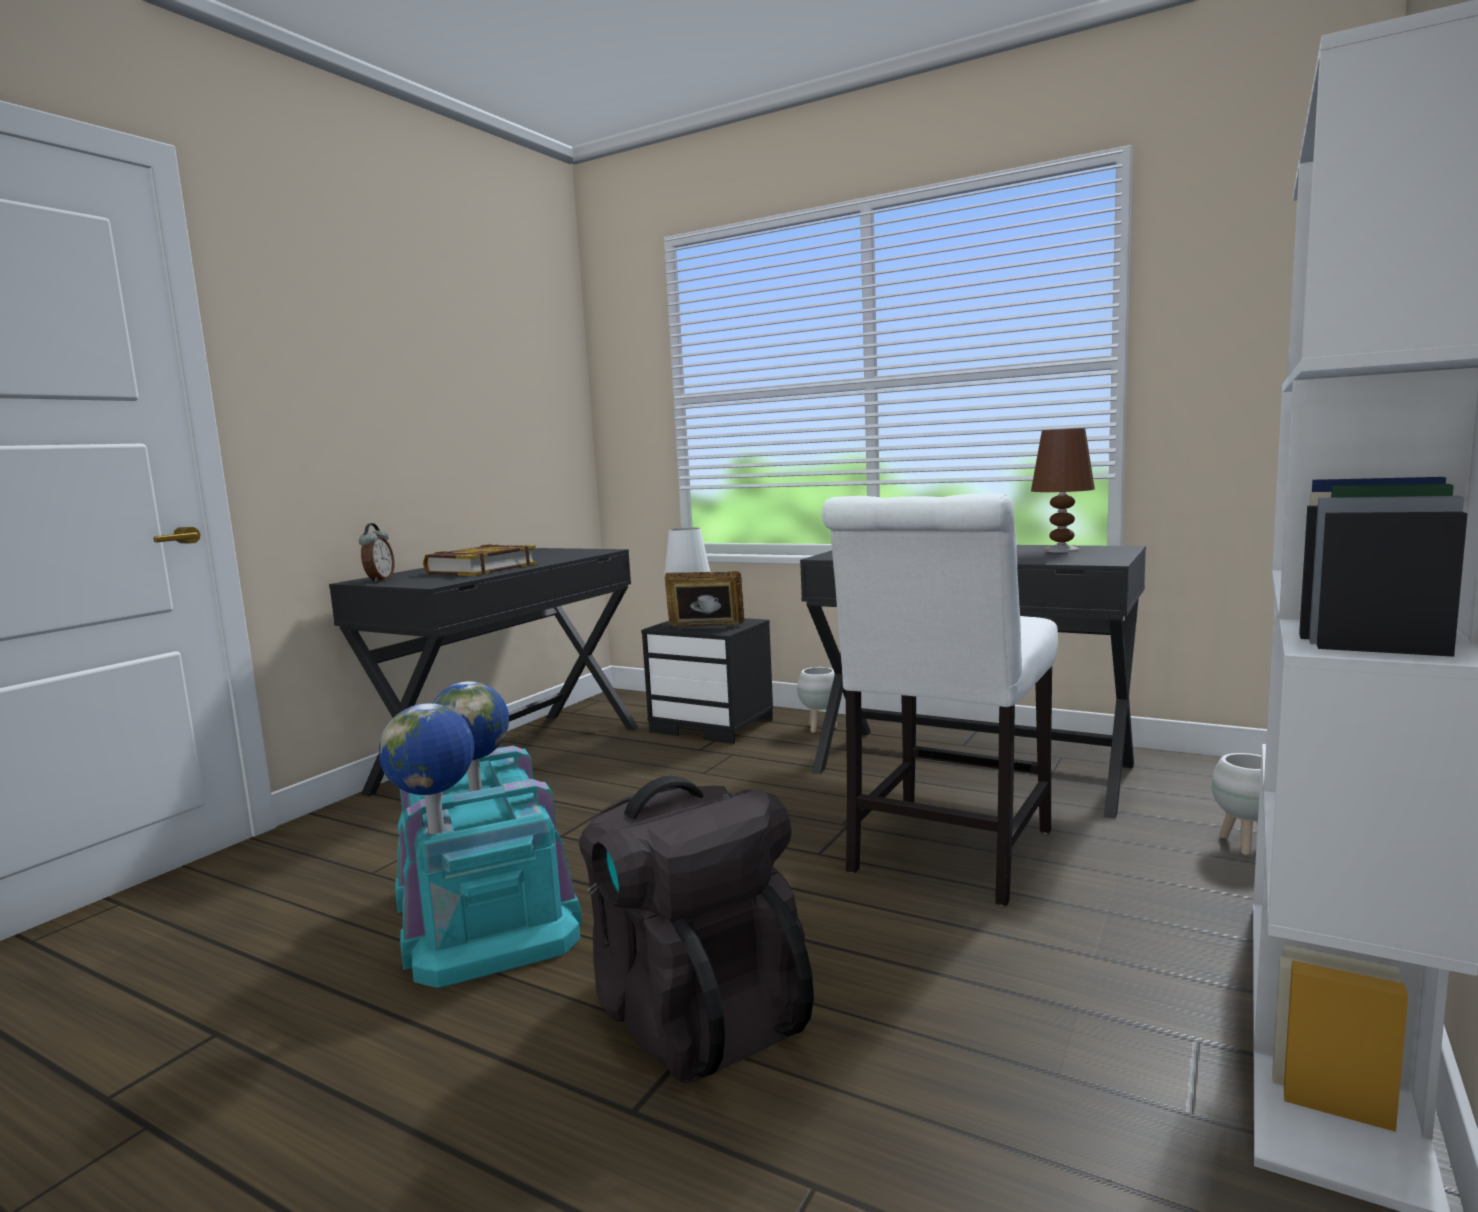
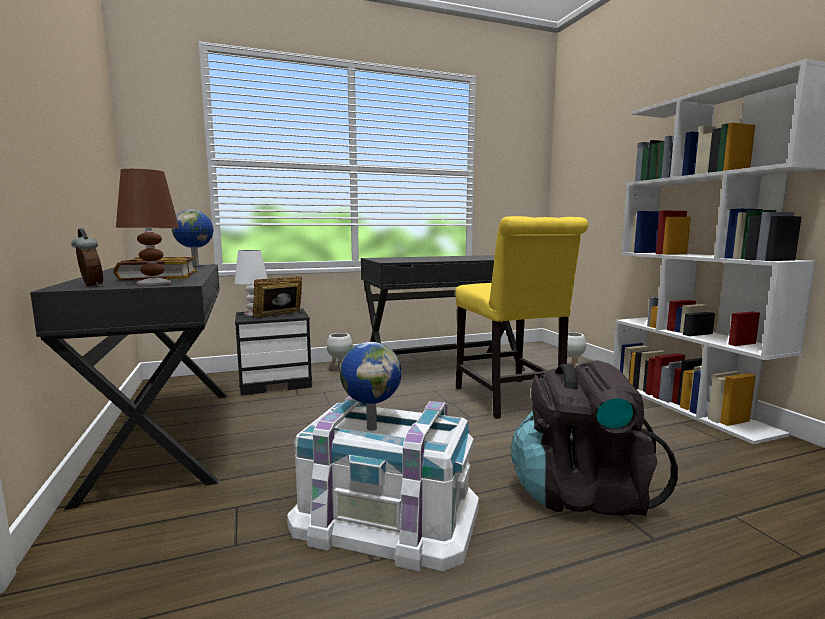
camera: 50 degrees left, 0 degrees up
(438, 831) = (443, 447): globe -> globe (196, 265)
(484, 912) = (385, 517): turquoise storage box -> white storage box
(946, 856) = (511, 400): white chair -> yellow chair
(1061, 550) = (476, 256): brown table lamp -> brown table lamp (153, 283)

